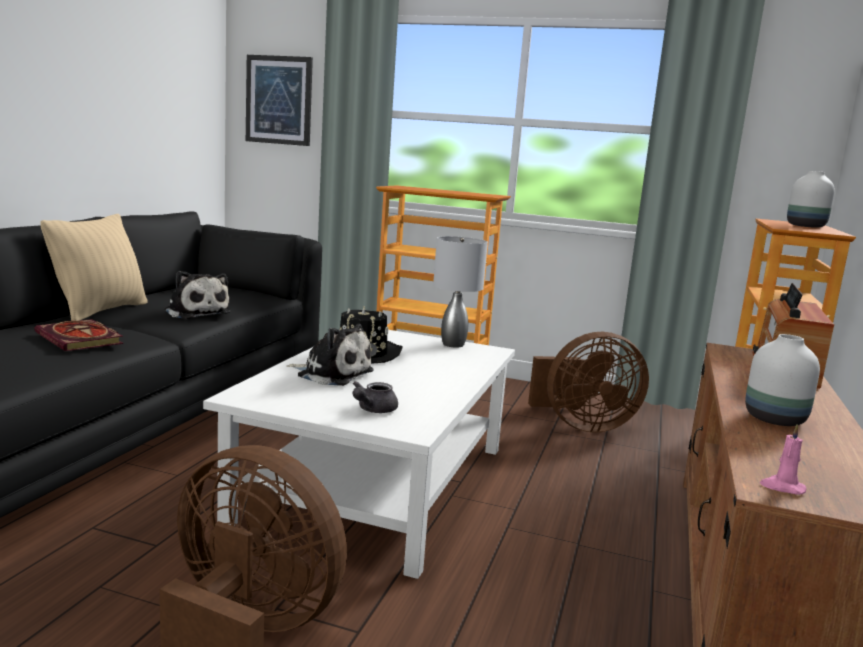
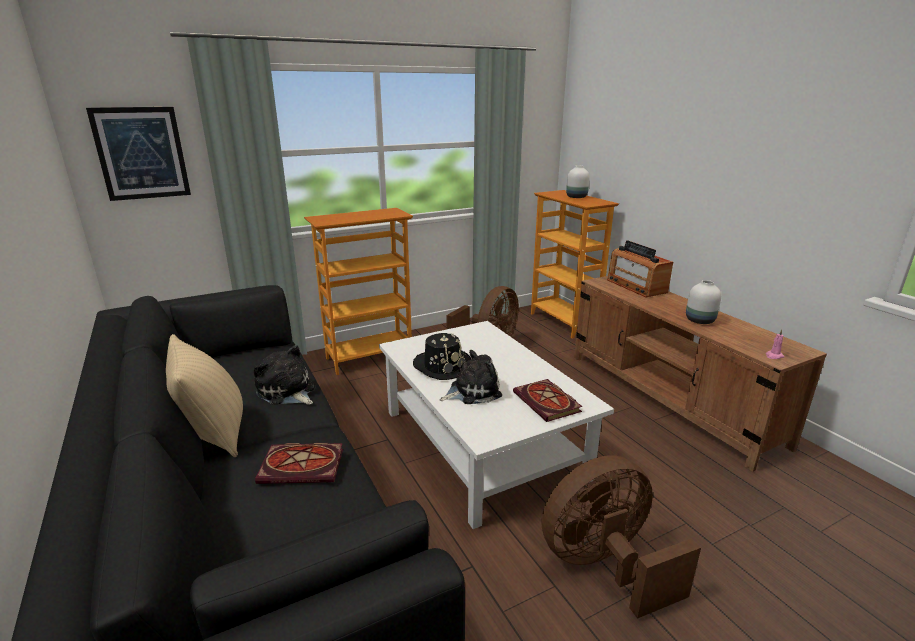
camera: 45 degrees left, 10 degrees up
(196, 312) = (287, 391): plush toy -> plush toy turned 135 degrees counterclockwise
(373, 410) = (548, 403): grey teapot -> book
(452, 344) = (458, 333): grey table lamp -> none

